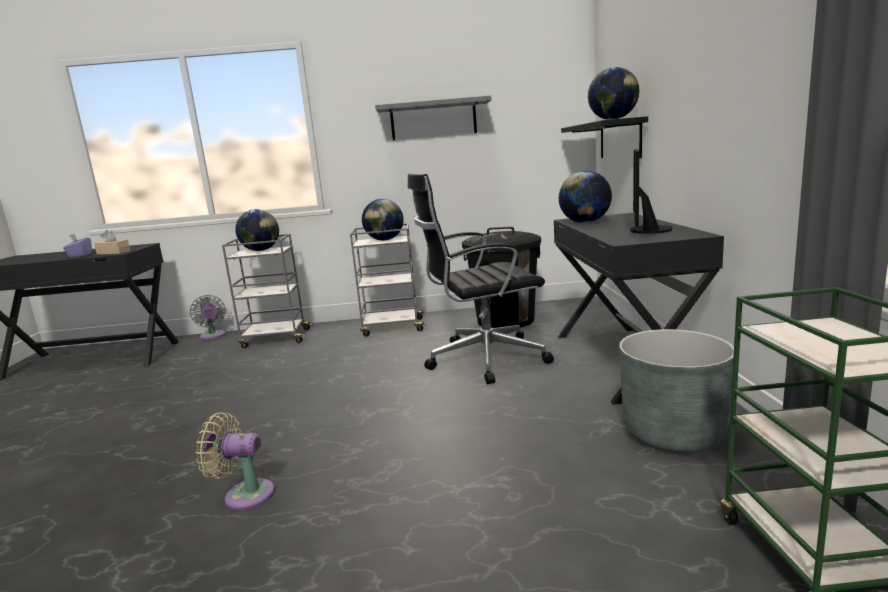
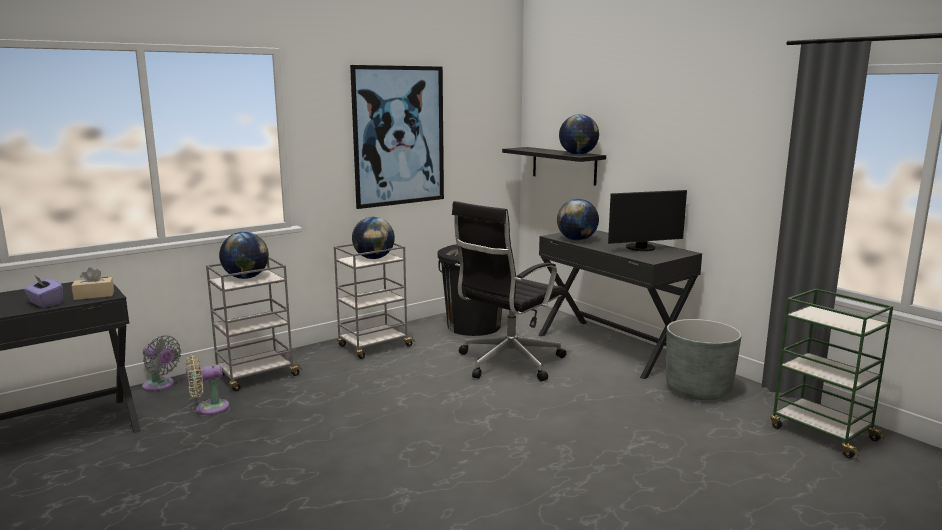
camera: 35 degrees left, 0 degrees up
(244, 495) = (489, 497): beige fan -> beige fan (208, 408)
(433, 120) = (399, 136): grey shelf -> picture
(645, 230) = (642, 248): monitor -> monitor turned 90 degrees counterclockwise

